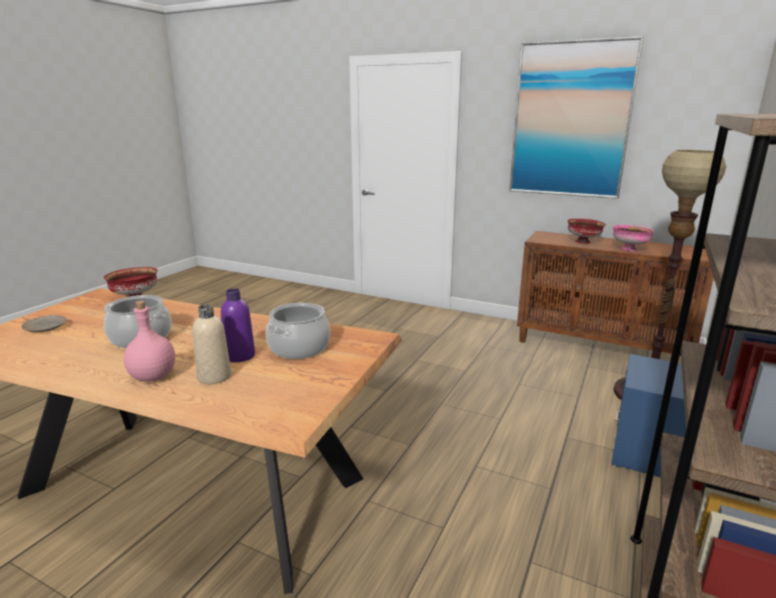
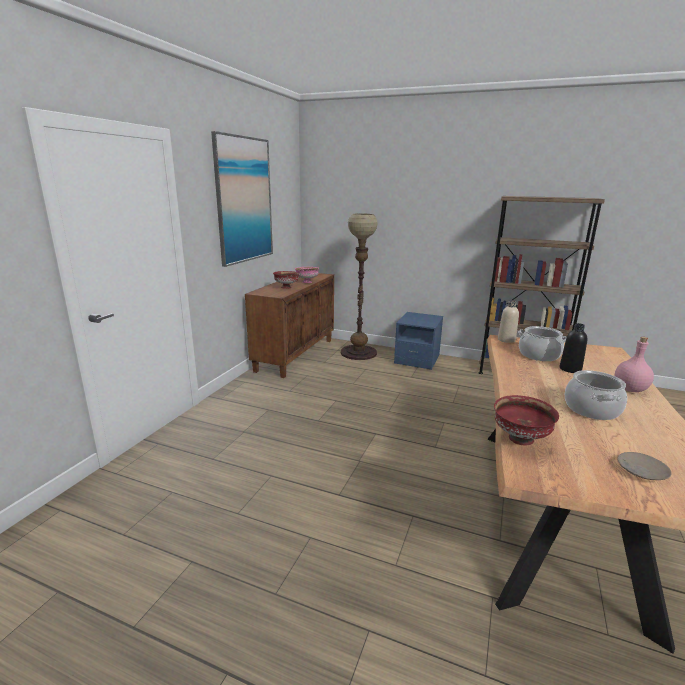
camera: 95 degrees left, 0 degrees up
(214, 377) = (603, 372): beige bottle -> beige bottle (506, 340)
(239, 356) = (570, 369): purple bottle -> black bottle

